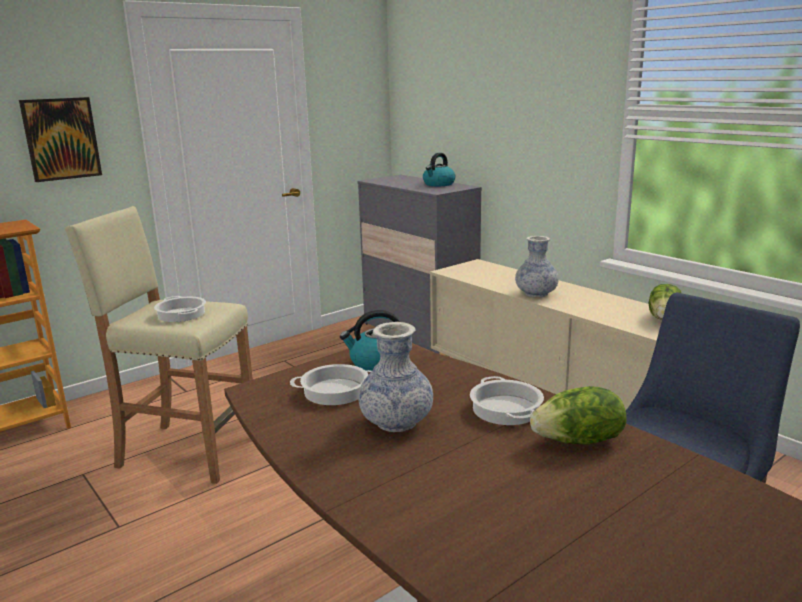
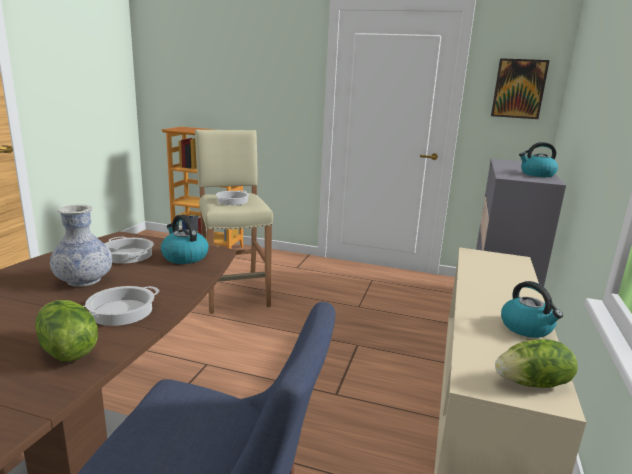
camera: 55 degrees right, 0 degrees up
(61, 139) = (277, 88): picture -> picture (519, 89)
(536, 294) = (482, 297): vase -> none
(593, 297) = (527, 328): none -> kettle

